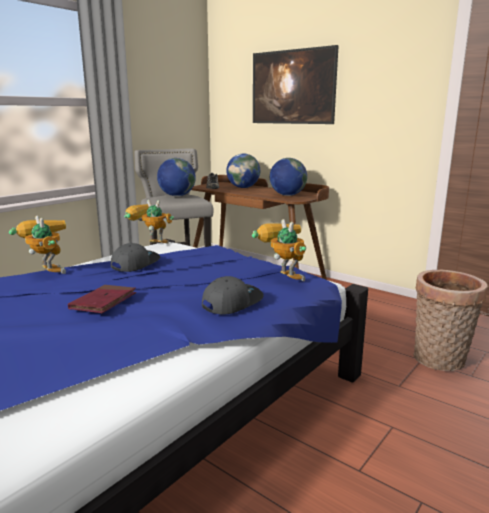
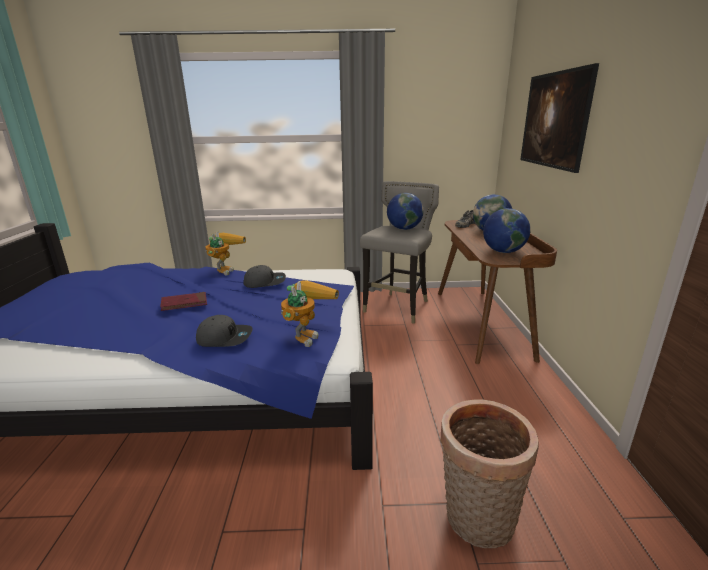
camera: 50 degrees right, 5 degrees up
(149, 245) = (324, 269): toy robot -> none

